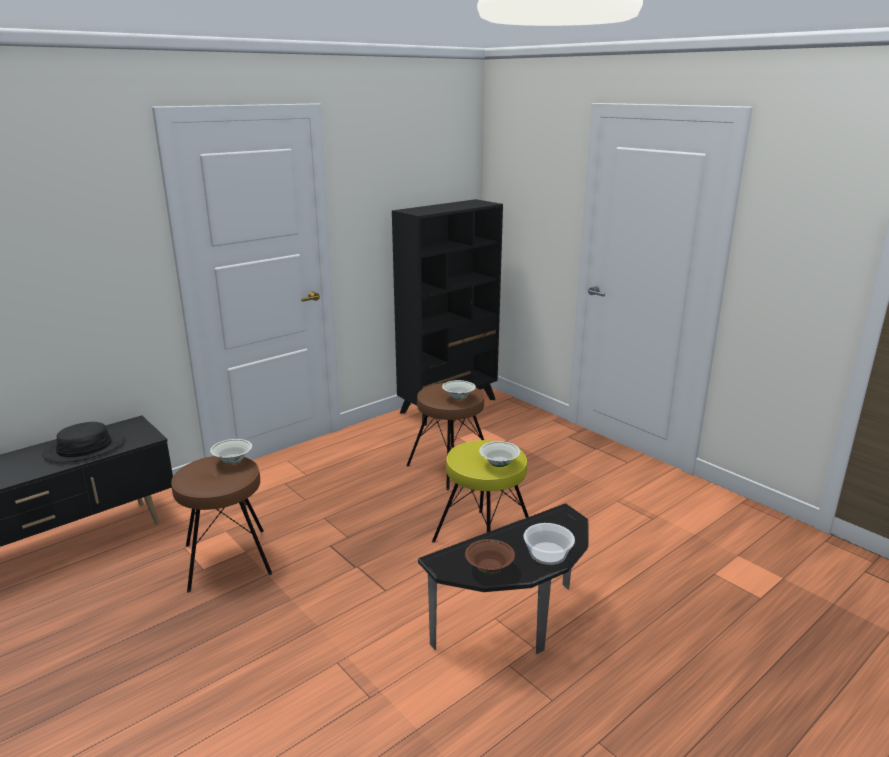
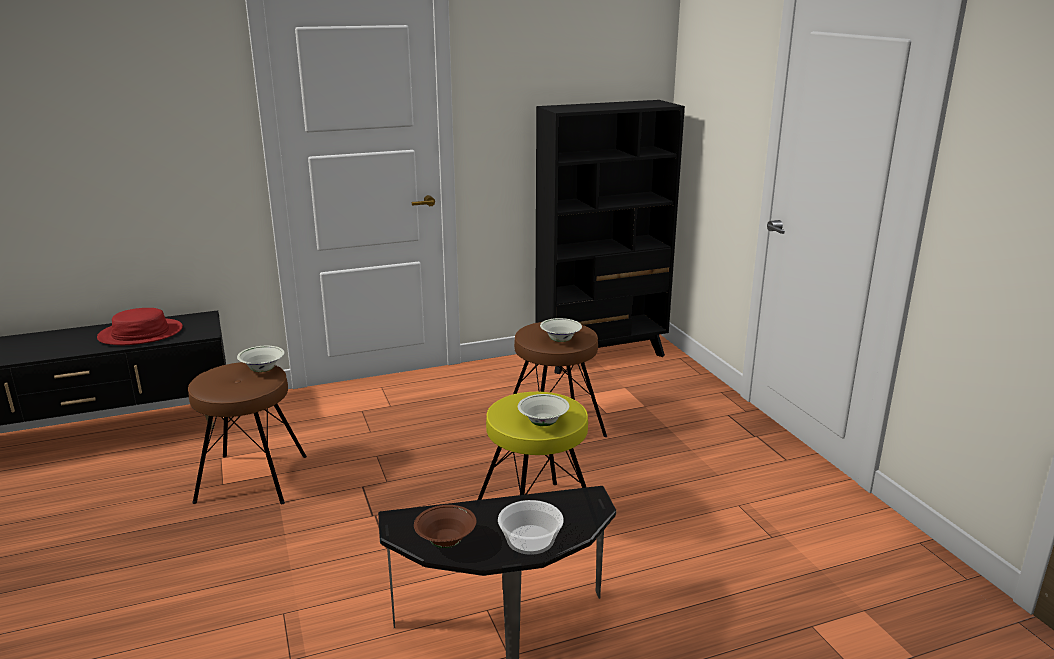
camera: 20 degrees right, 0 degrees up
(84, 448) = (141, 334): black hat -> red hat

